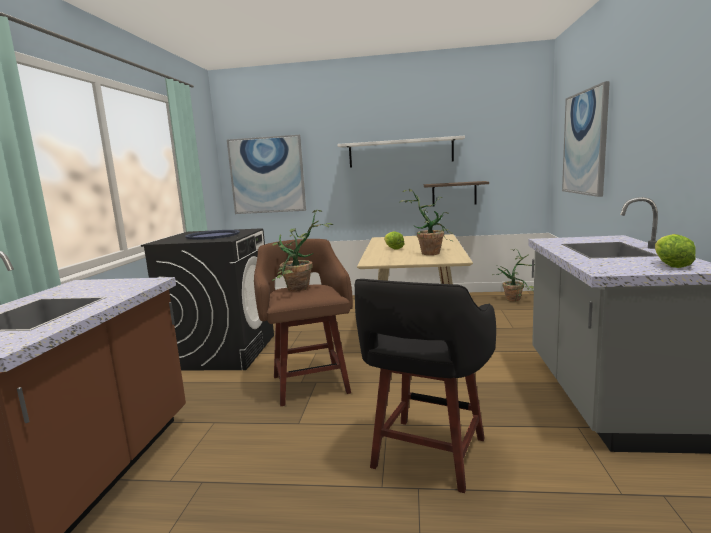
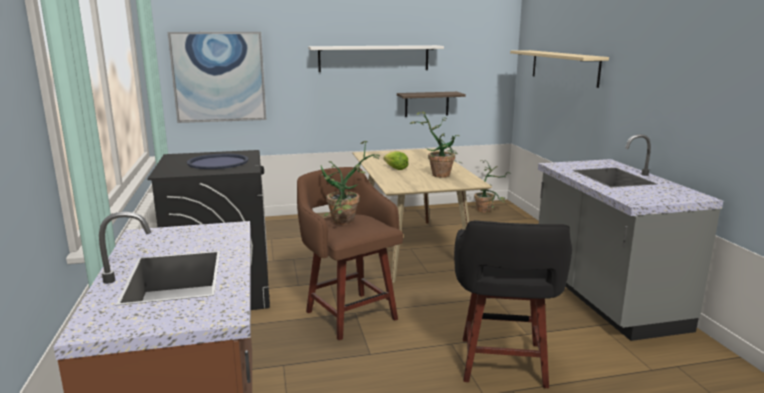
camera: 20 degrees left, 5 degrees up
(585, 143) = (564, 67): picture -> beige shelf
(670, 265) = (674, 194): lettuce -> none

